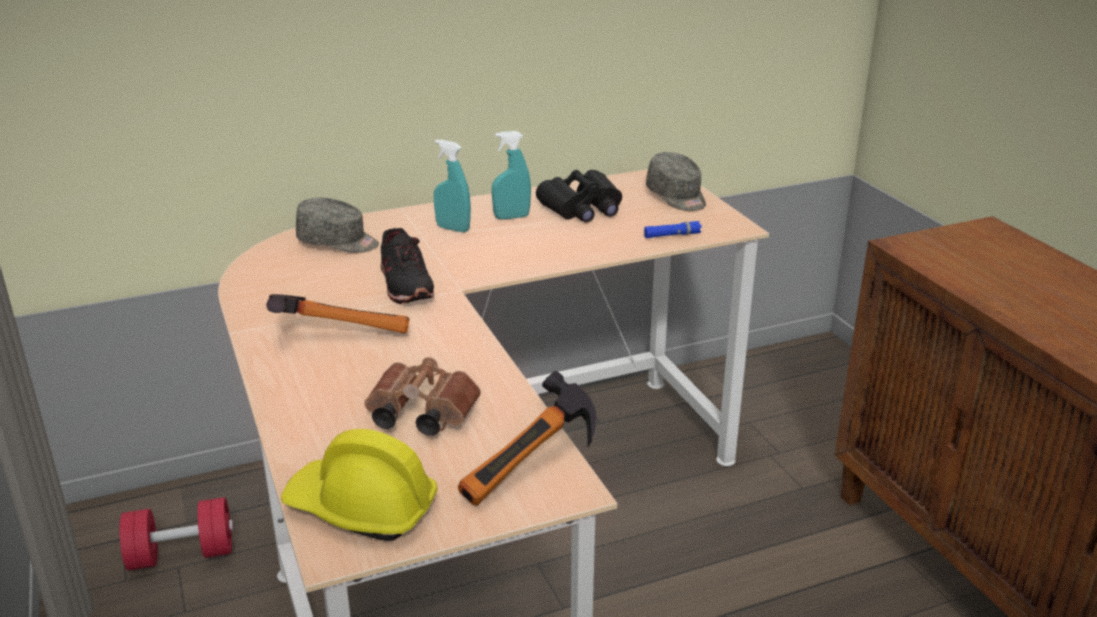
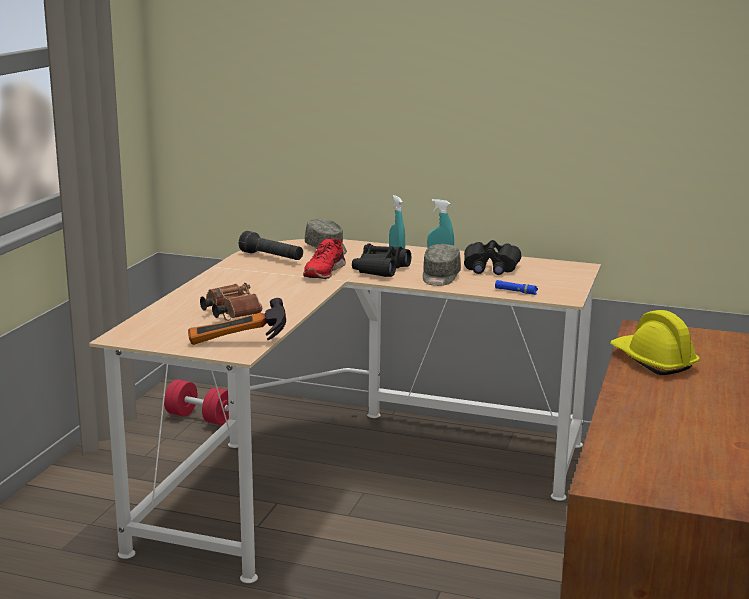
camera: 40 degrees right, 10 degrees down
(290, 284) = (272, 257): none -> black flashlight
(341, 331) = (258, 279): hammer -> none
(361, 508) = (150, 330): yellow hard hat -> yellow hard hat (652, 361)
(404, 284) = (324, 271): black shoe -> red shoe
(470, 255) = (380, 270): none -> black binoculars
(677, 197) = (563, 277): grey cap -> grey cap (440, 277)

